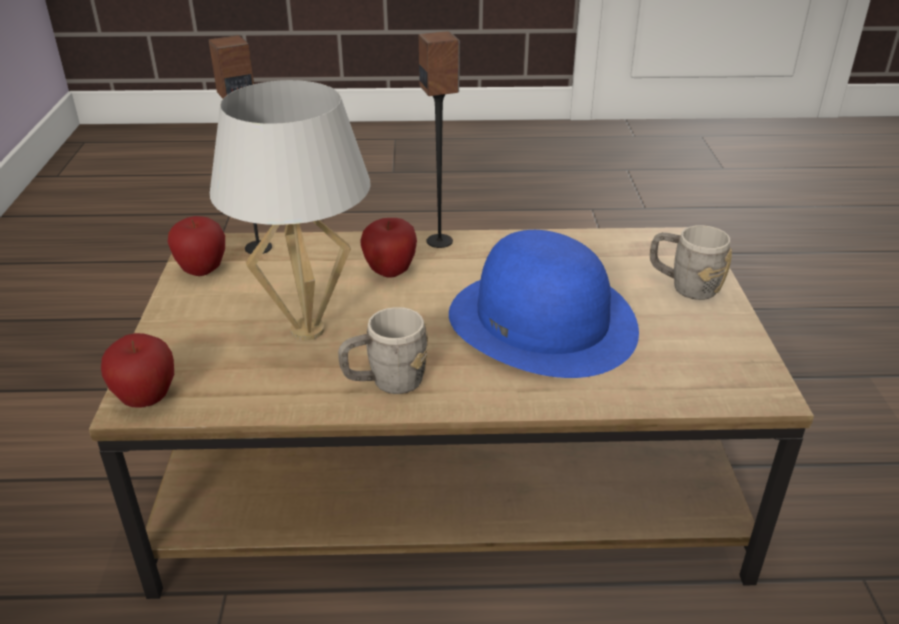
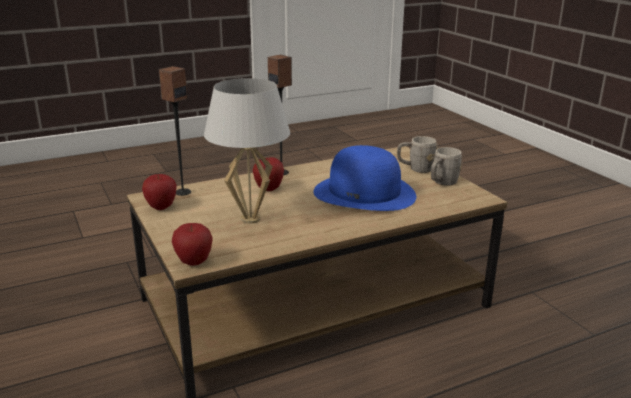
camera: 25 degrees left, 10 degrees down
(386, 382) = (313, 230): grey mug -> grey mug (442, 183)

